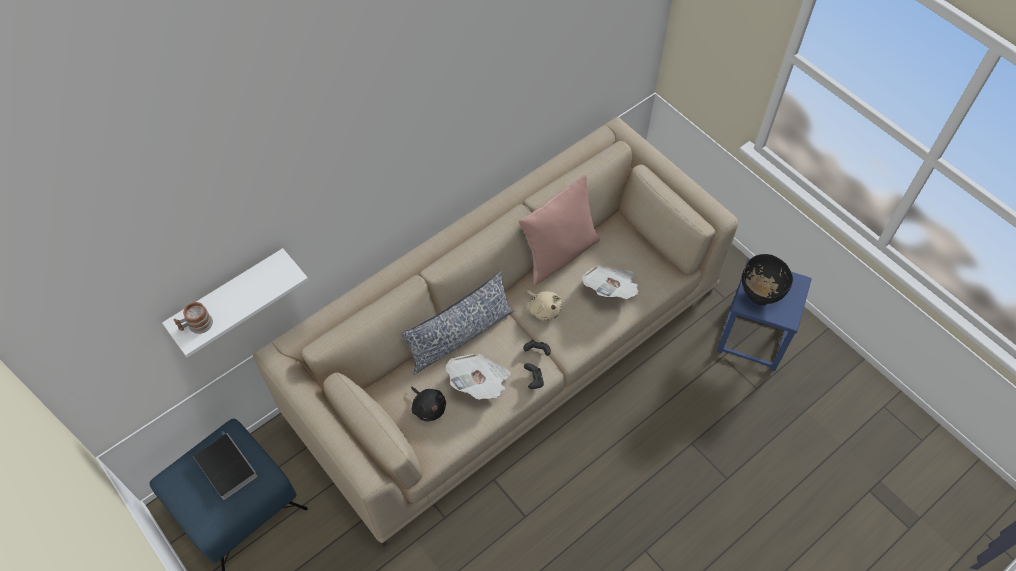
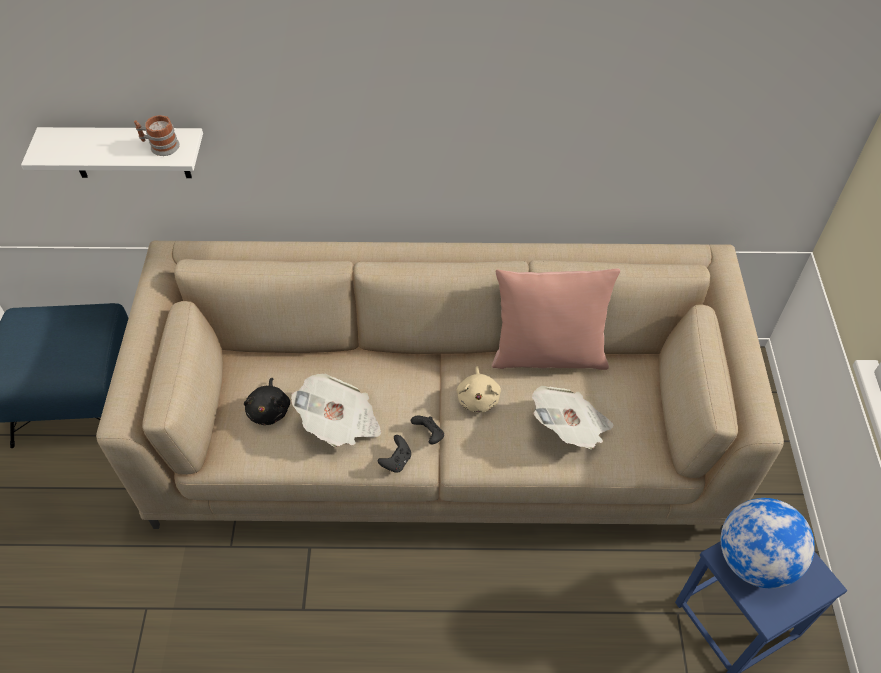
camera: 40 degrees right, 5 degrees down
(196, 325) = (57, 146): mug -> mug (160, 146)
(225, 466) = (65, 337): book -> none
(460, 336) = (368, 365): pillow -> none
(759, 295) = (754, 560): black bowl -> globe

